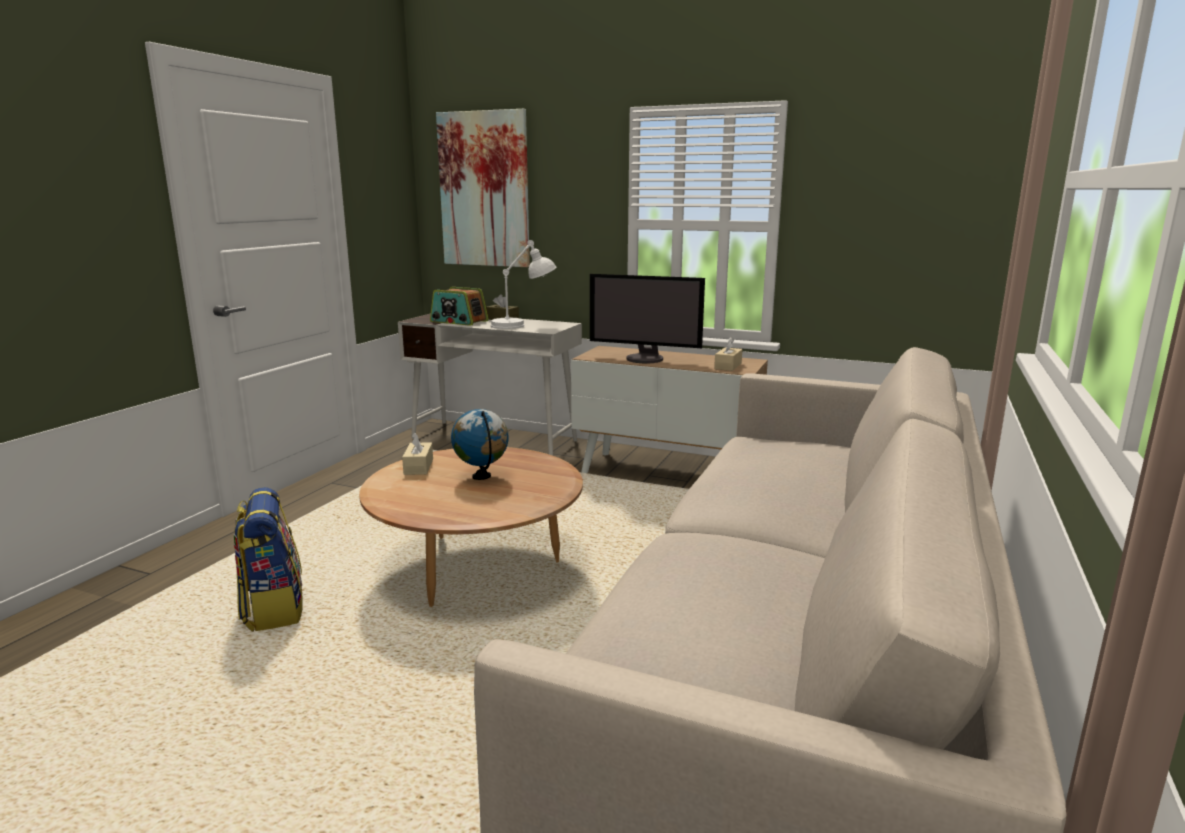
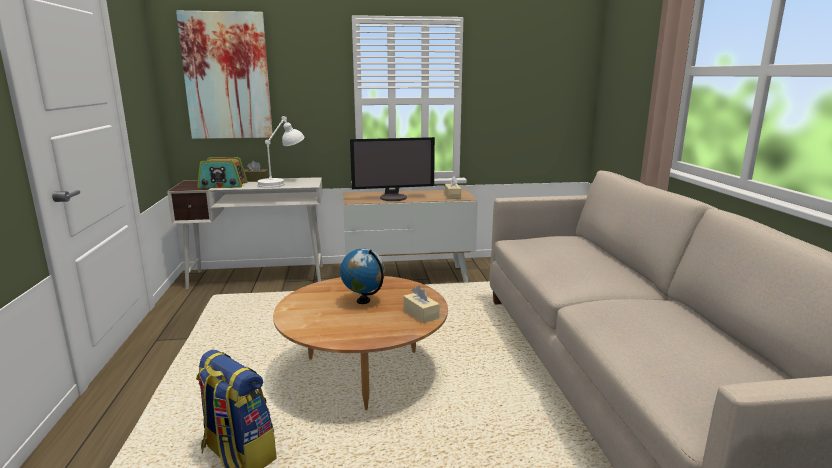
camera: 30 degrees left, 0 degrees up
(418, 467) = (304, 304): beige tissue box -> beige tissue box (421, 314)

